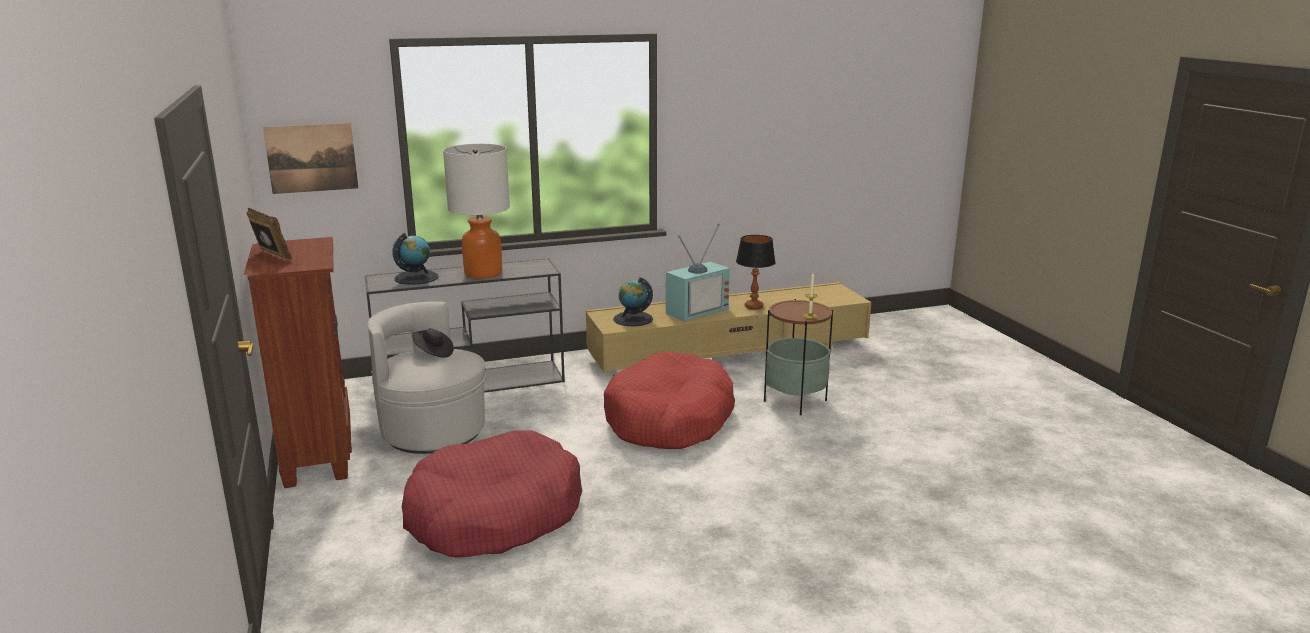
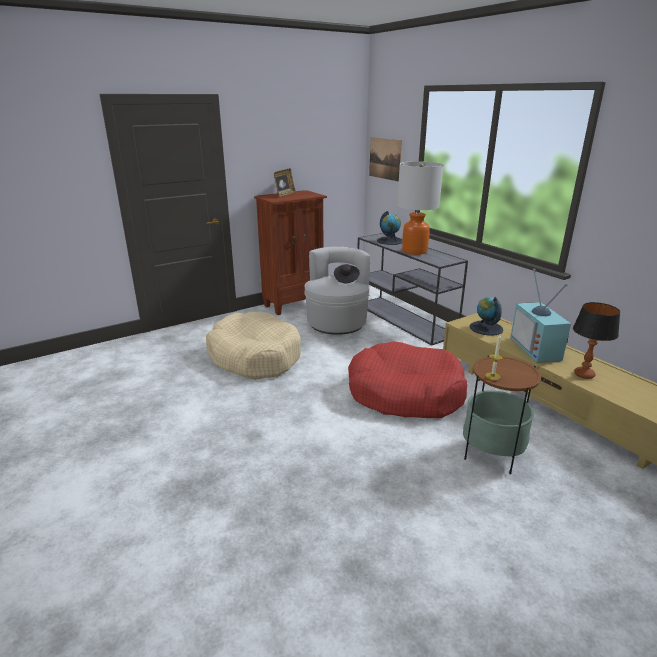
camera: 75 degrees right, 5 degrees up
(494, 515) = (254, 357): red dog bed -> beige dog bed
(695, 310) = (538, 349): television -> television turned 45 degrees clockwise

